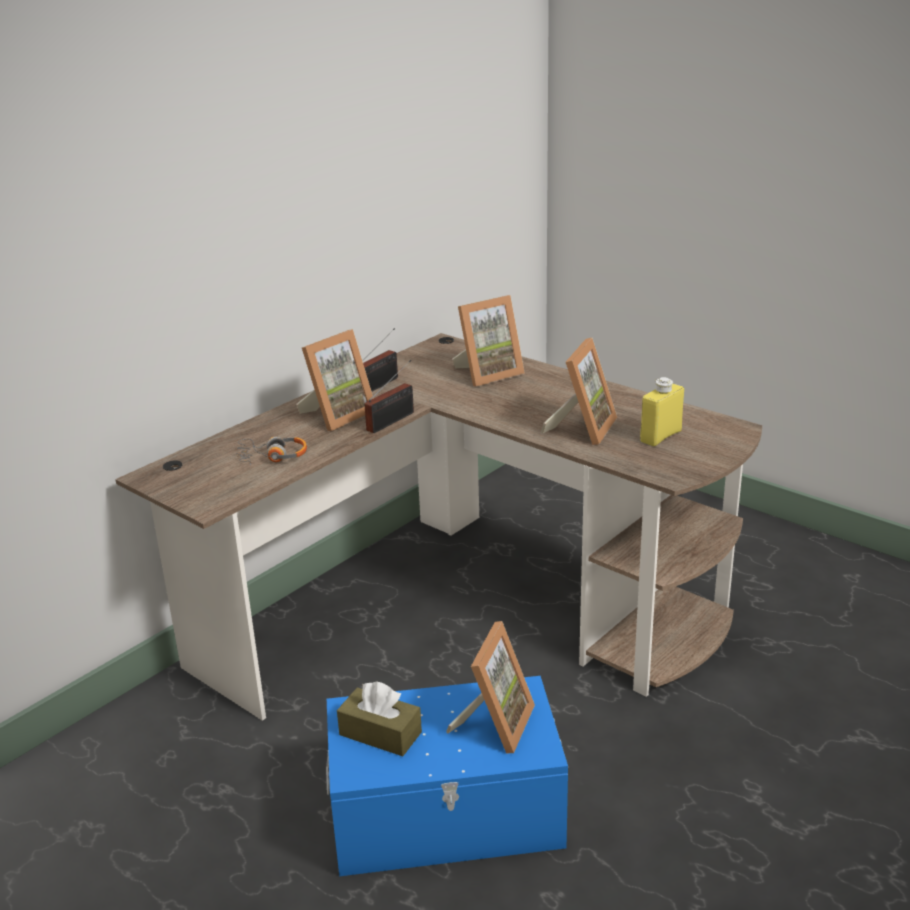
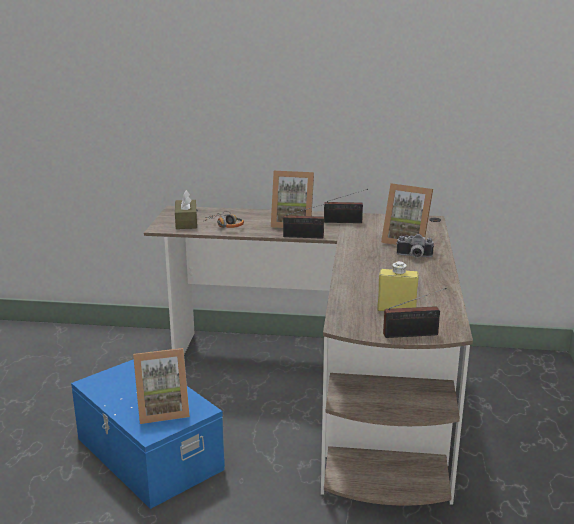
camera: 55 degrees right, 5 degrees down
(380, 733) = (127, 379): brown tissue box -> brown tissue box (186, 222)
(535, 384) = (414, 256): none -> camera
(582, 428) = (371, 284): picture frame -> none
(726, 447) = (413, 334): none -> radio

